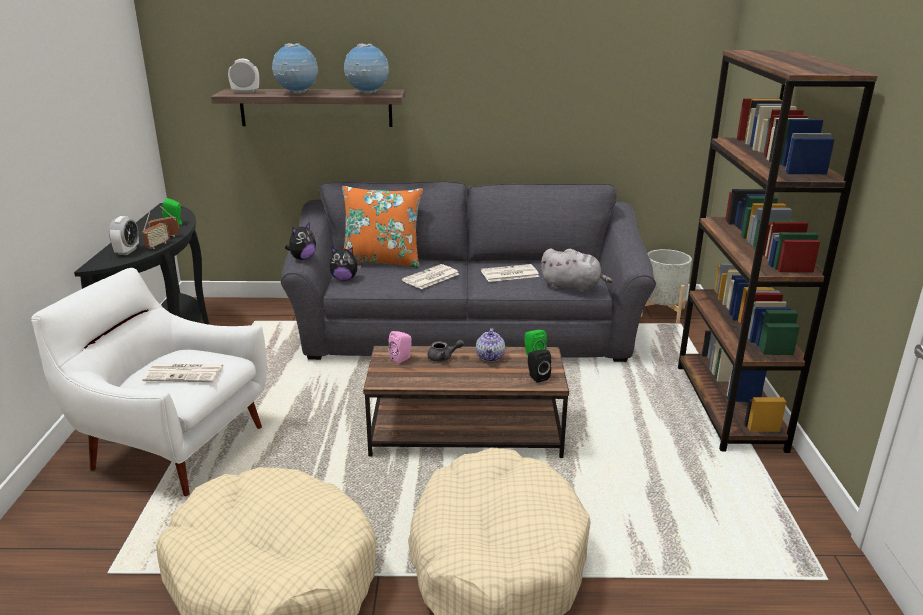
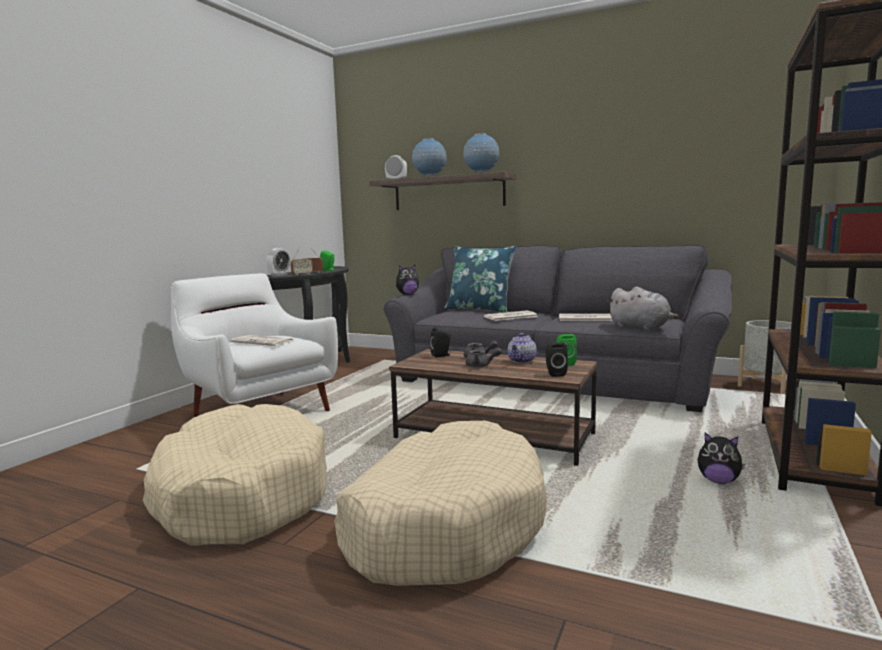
camera: 25 degrees right, 15 degrees down
(344, 279) = (439, 315): plush toy -> plush toy (718, 481)
(382, 261) = (480, 309): orange pillow -> blue pillow
(402, 358) = (442, 355): pink speaker -> black speaker
(458, 373) = (481, 366): none -> grey teapot

